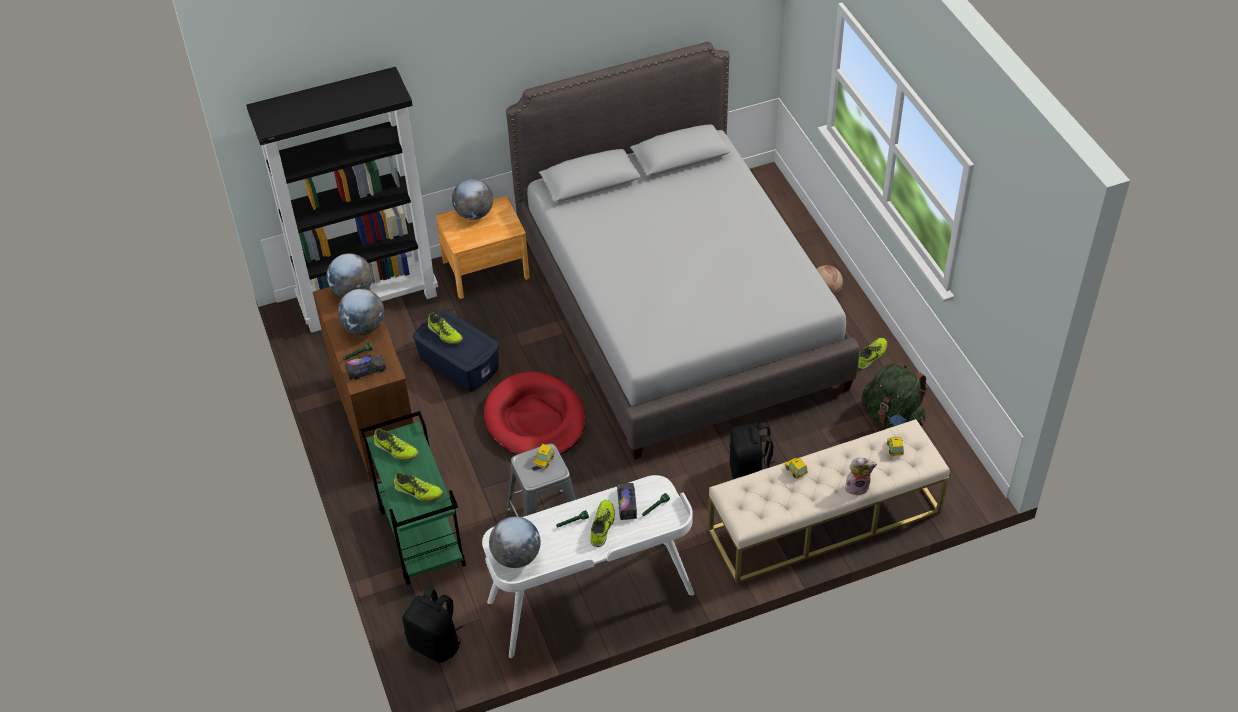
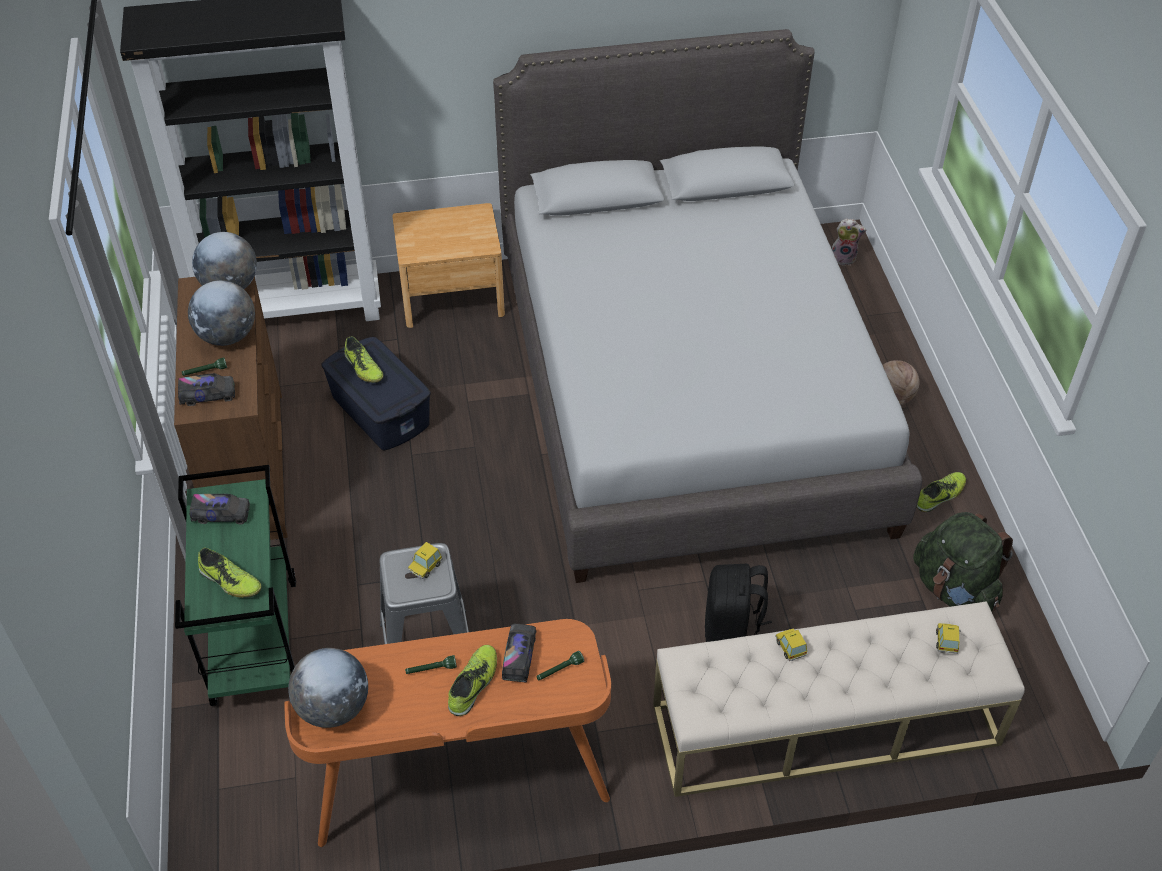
camera: 10 degrees right, 0 degrees up
(396, 450) = (221, 515): shoe -> toy truck
(436, 643) = (223, 802): black backpack -> none
(474, 214) = (442, 219): globe -> none
(535, 420) = (457, 503): red dog bed -> none
(591, 599) = (460, 778): white desk -> orange desk
(857, 486) = (878, 690): plush toy -> plush toy (843, 258)

